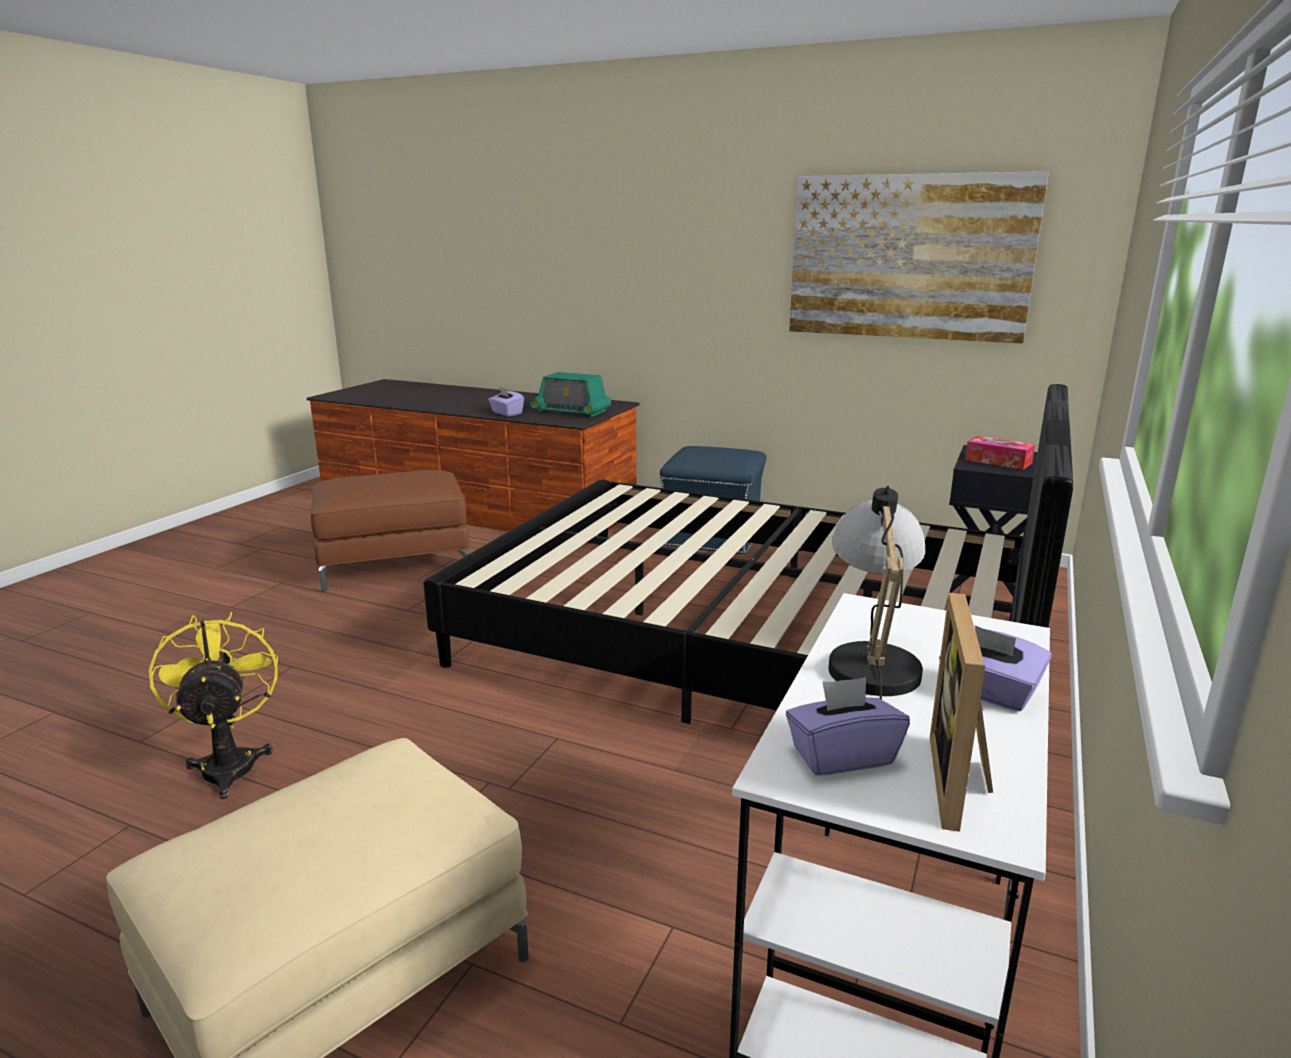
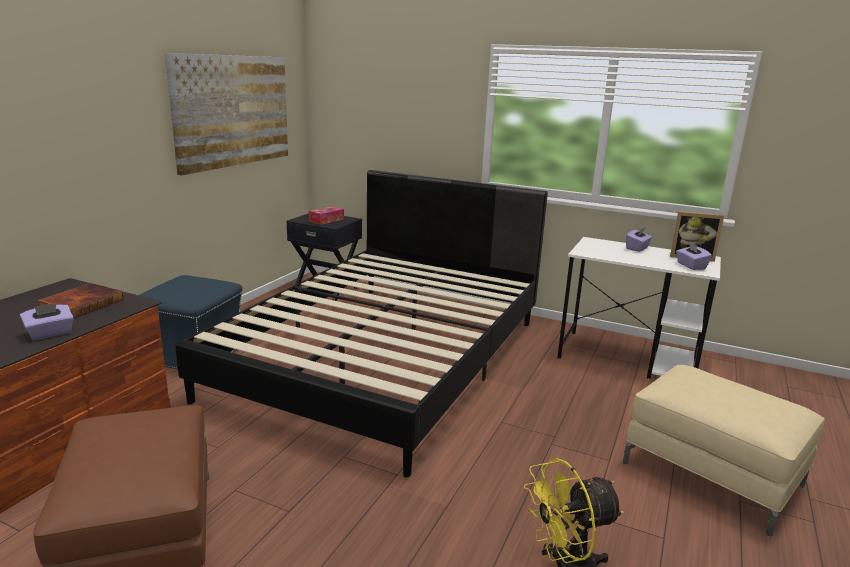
camera: 90 degrees left, 0 degrees up
(571, 411) = (81, 304): radio -> book
(871, 660) = (625, 257): table lamp -> none

